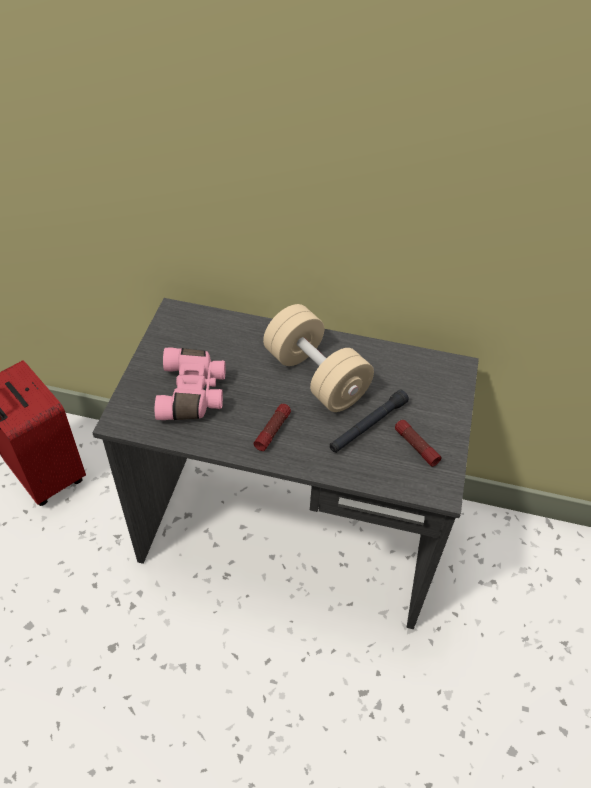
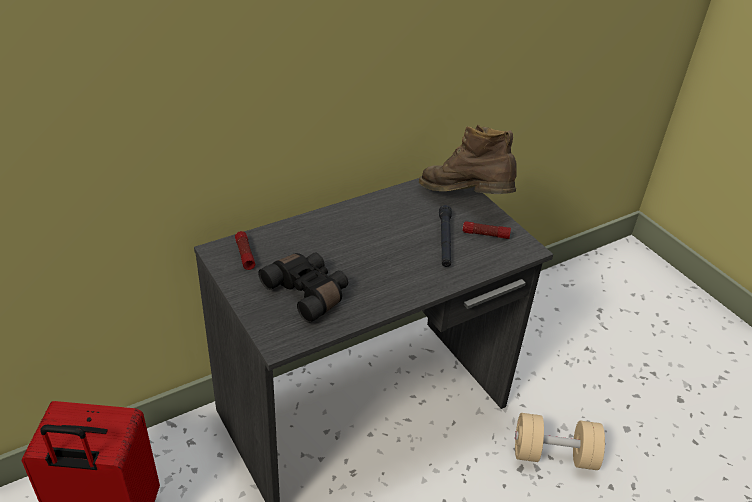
camera: 45 degrees left, 10 degrees down
(194, 393) = (308, 292): pink binoculars -> black binoculars
(272, 431) = (393, 280): flashlight -> flashlight (245, 254)
(316, 376) = (375, 232): beige dumbbell -> beige dumbbell (554, 454)
(444, 399) = (465, 200): none -> brown boot

